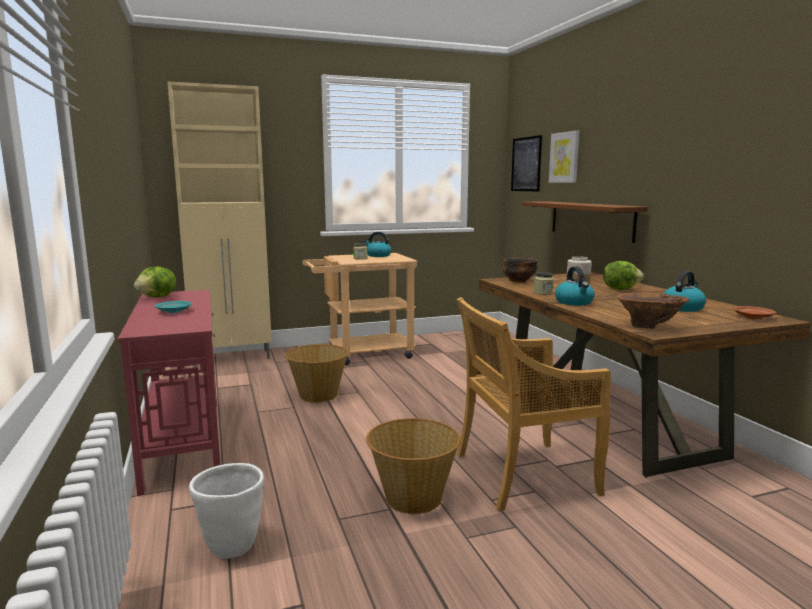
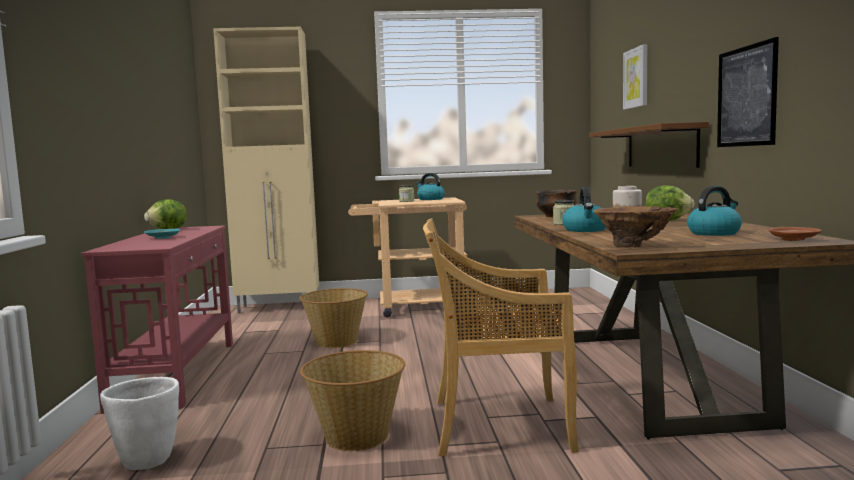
camera: 15 degrees right, 5 degrees down
(526, 164) = (606, 92): picture -> picture (746, 96)

